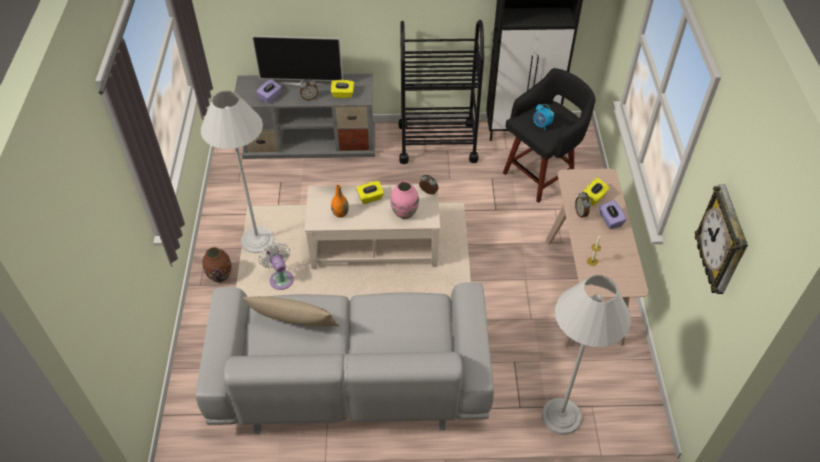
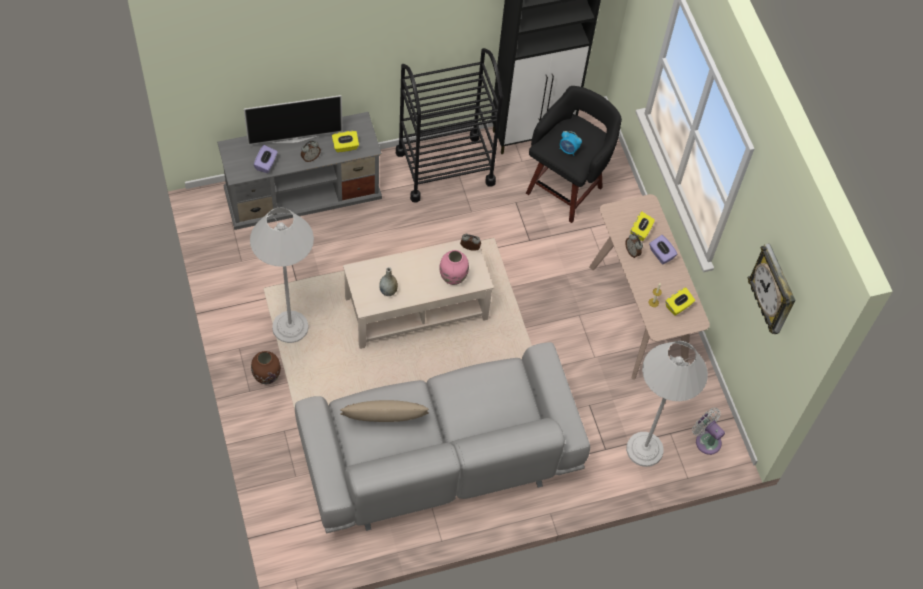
camera: 20 degrees left, 10 degrees up
(280, 278) = (331, 365): white fan -> white fan (706, 440)
(340, 213) = (388, 291): orange vase -> grey vase
(370, 198) = (412, 266): yellow tissue box -> yellow tissue box (678, 306)

